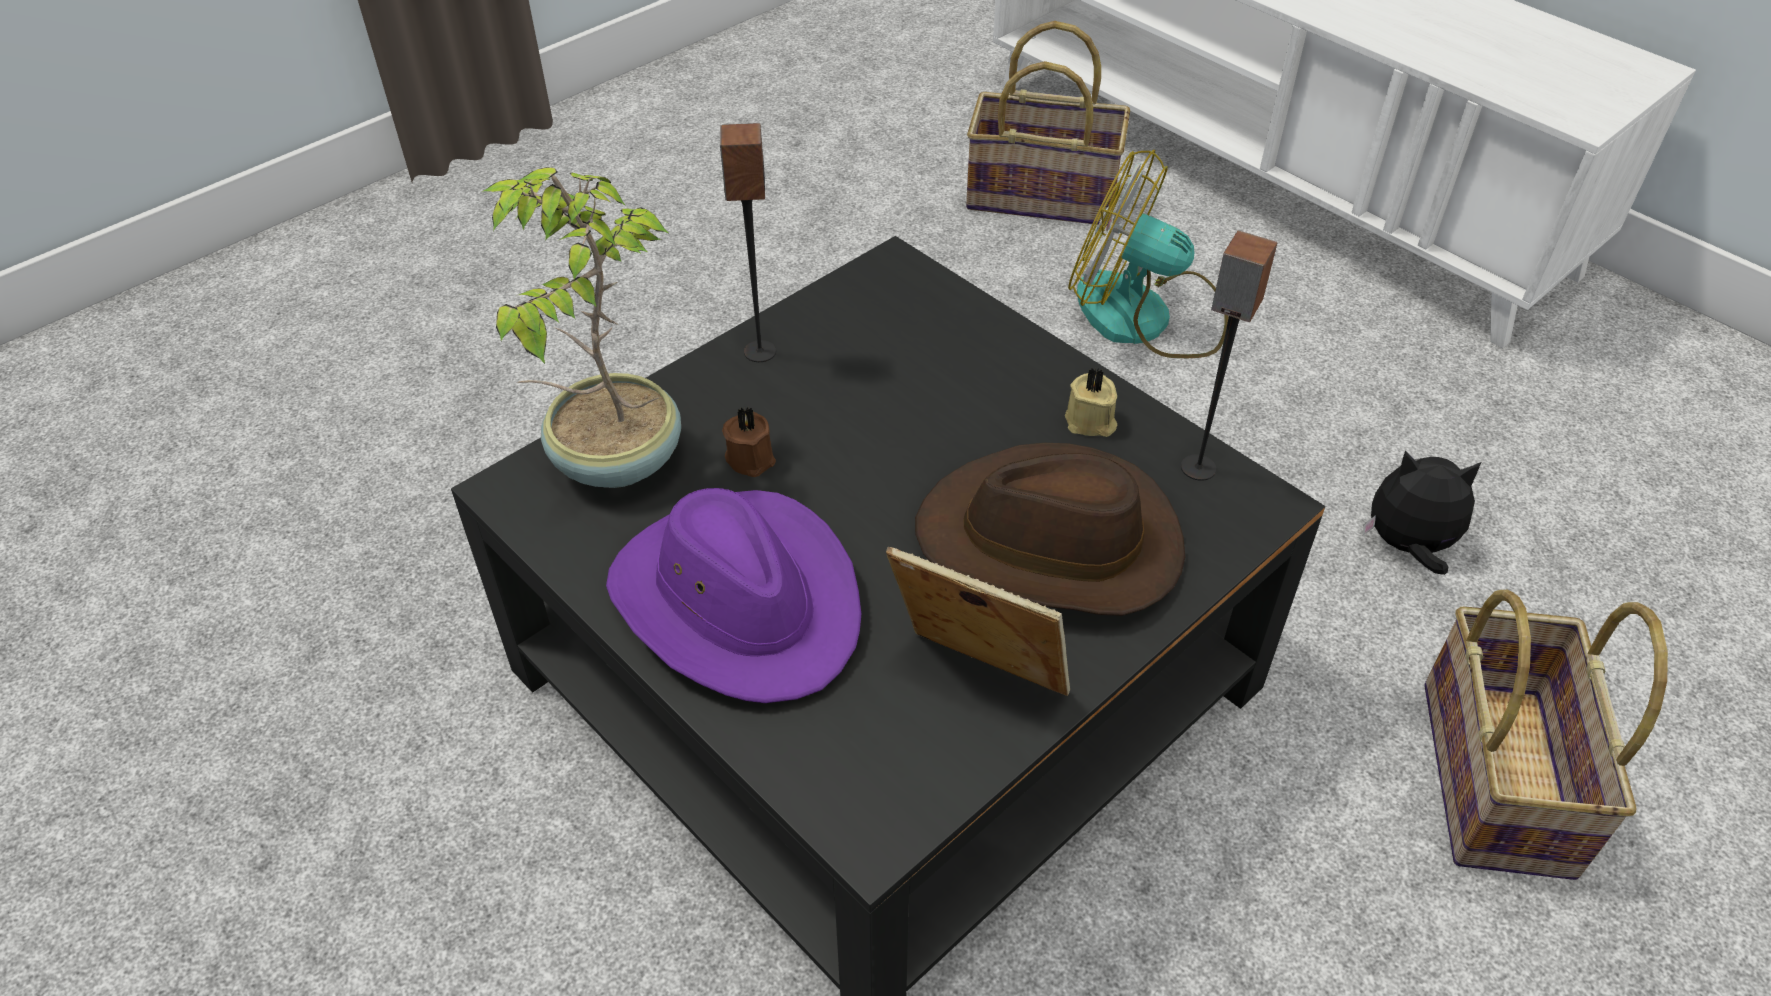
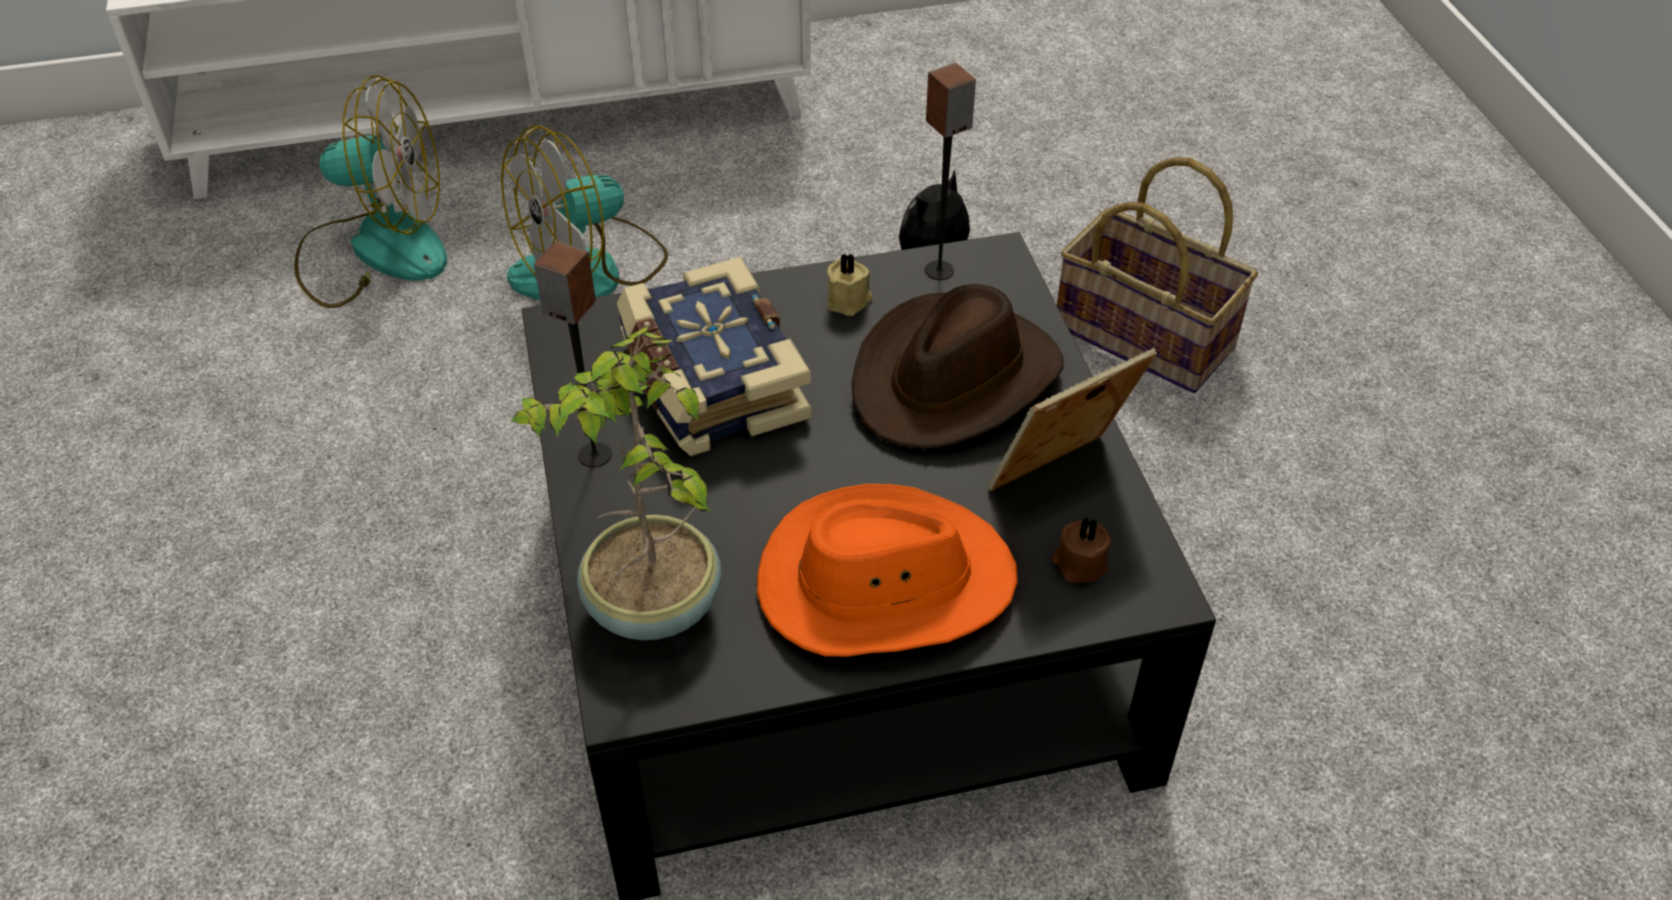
camera: 60 degrees left, 0 degrees up
(740, 600) = (884, 582): purple hat -> orange hat
(751, 457) = (725, 512): brown candle -> brown candle (1078, 564)
(900, 379) = (710, 382): none -> book
(1043, 195) = (375, 250): basket -> fan

